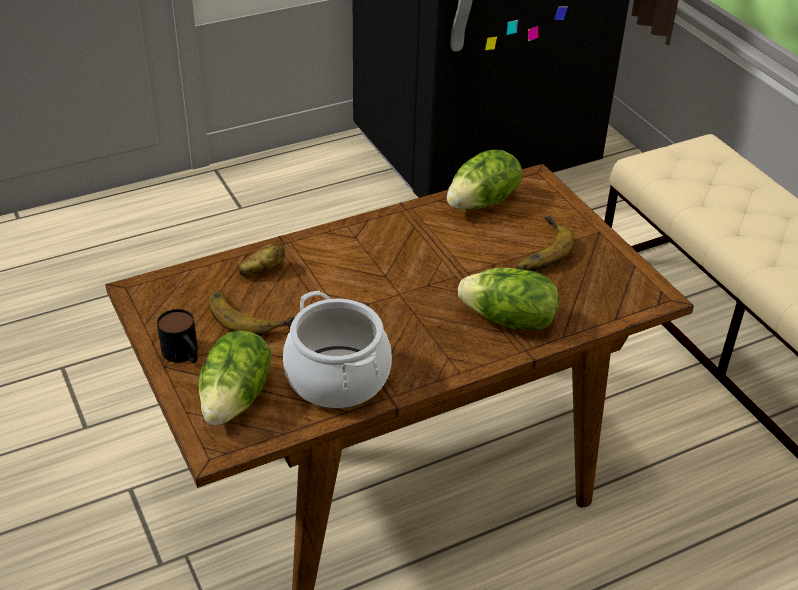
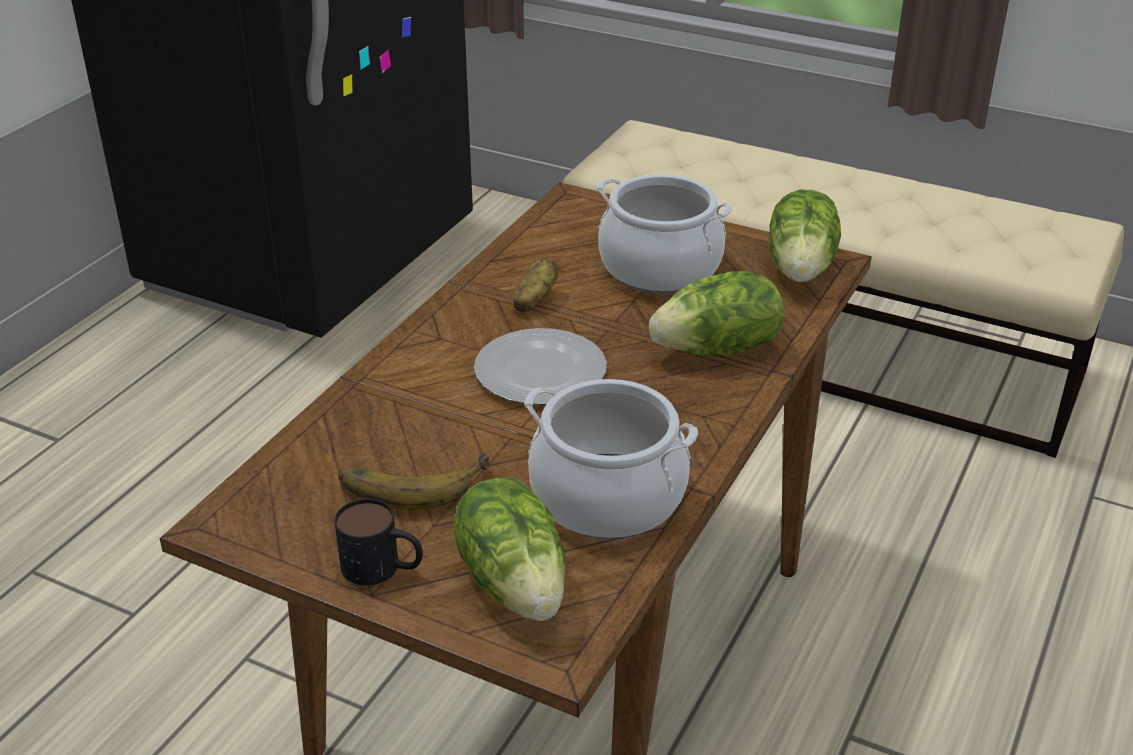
camera: 35 degrees left, 5 degrees down
(262, 270) = (367, 424): potato -> potato (534, 300)
(388, 284) = (542, 371): none -> plate
(483, 202) = (544, 243): lettuce -> lettuce (802, 268)
(537, 250) = (660, 268): banana -> cooking pot

